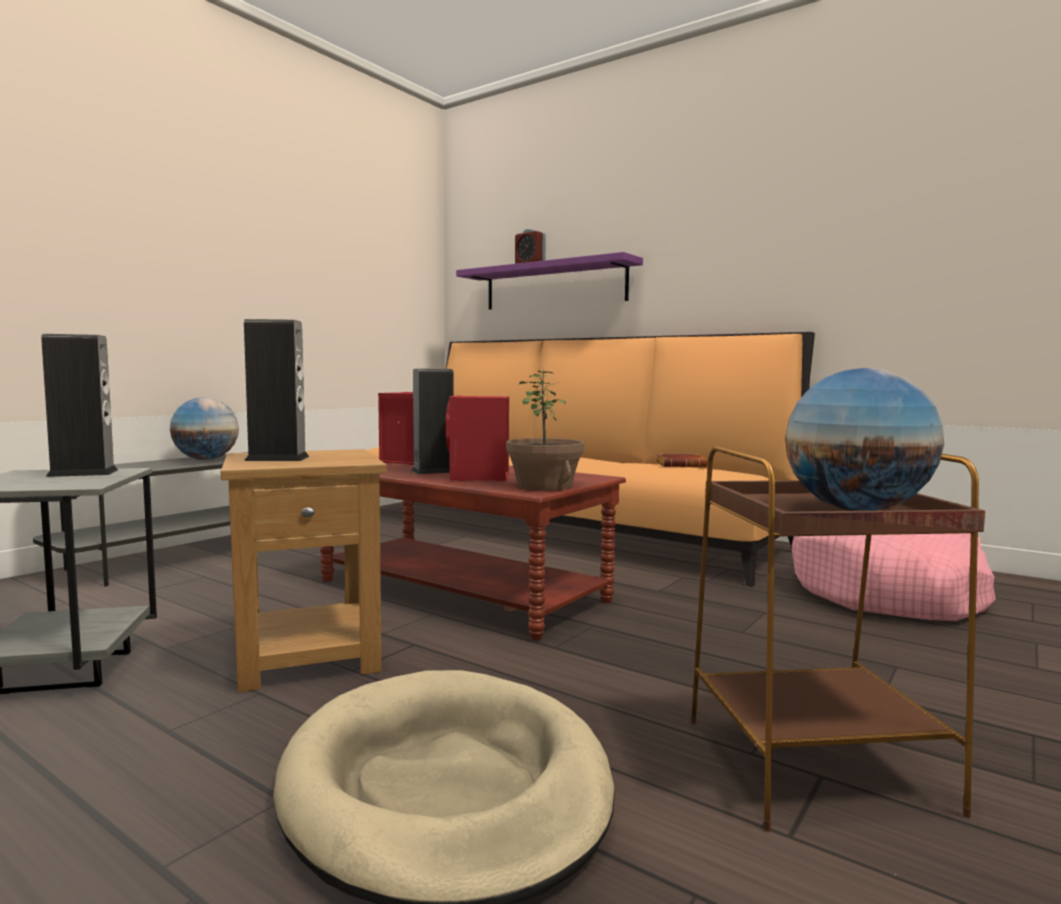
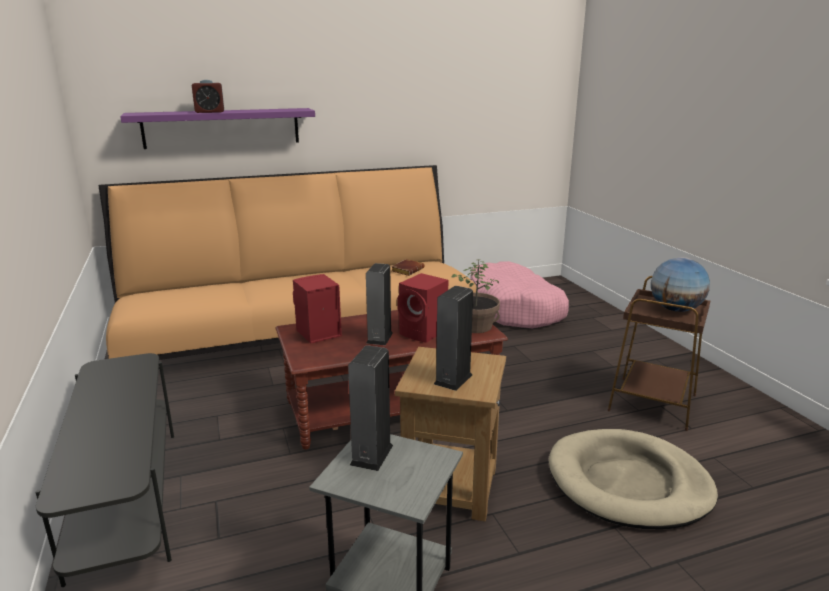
camera: 55 degrees left, 15 degrees up
(206, 459) = (109, 404): globe -> none

